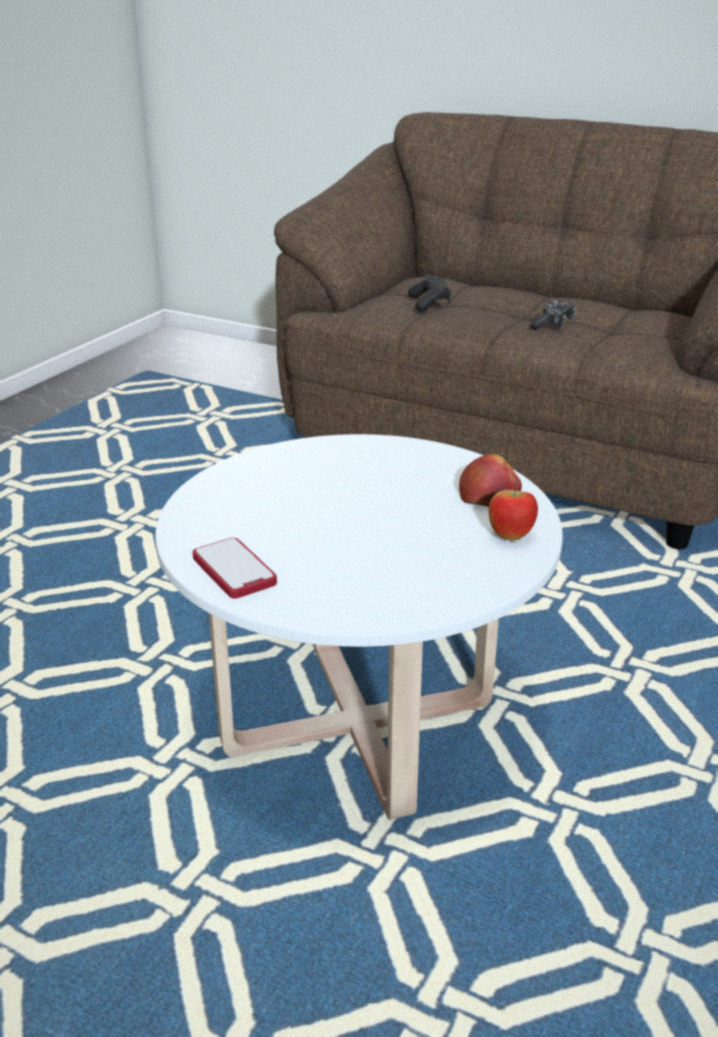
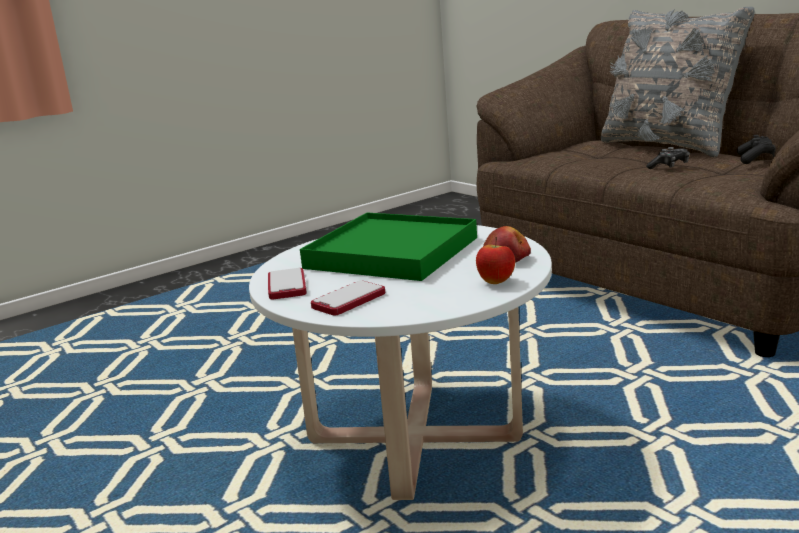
camera: 25 degrees right, 10 degrees down
(329, 496) = (391, 253): none -> green tray
(348, 588) = (348, 300): none -> phone
(429, 304) = (582, 154): black game controller -> black game controller (755, 159)
(520, 289) = (667, 146): none -> grey pillow

